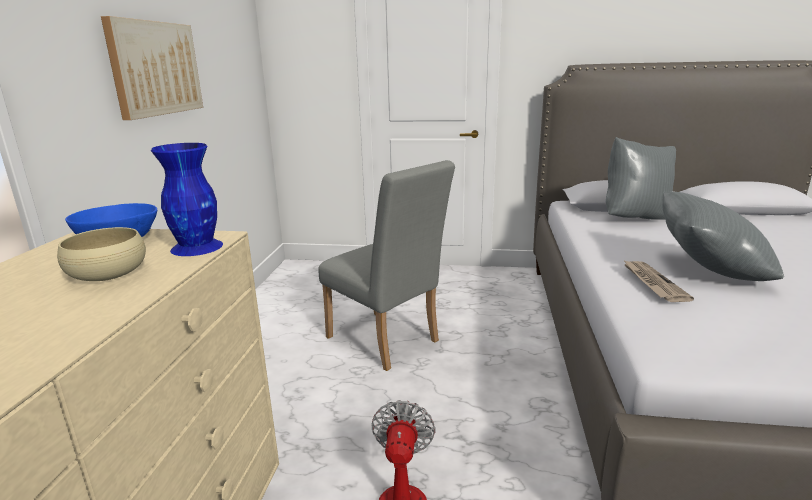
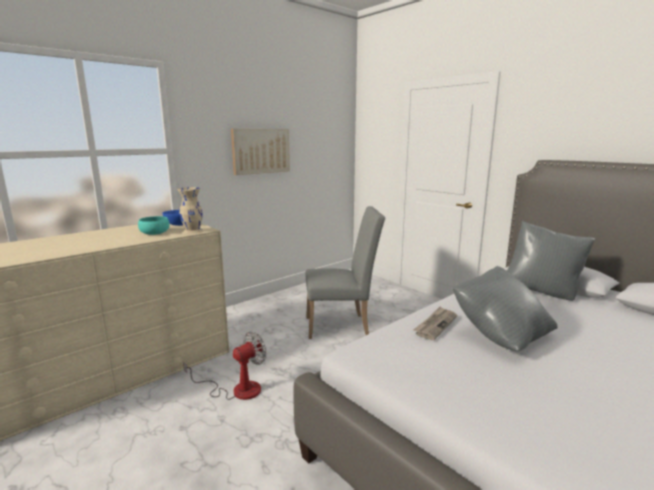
camera: 40 degrees right, 5 degrees down
(108, 273) = (155, 233): beige bowl -> turquoise bowl
(198, 247) = (193, 231): blue vase -> beige vase
(387, 342) = (342, 326): grey chair -> grey chair turned 90 degrees counterclockwise

